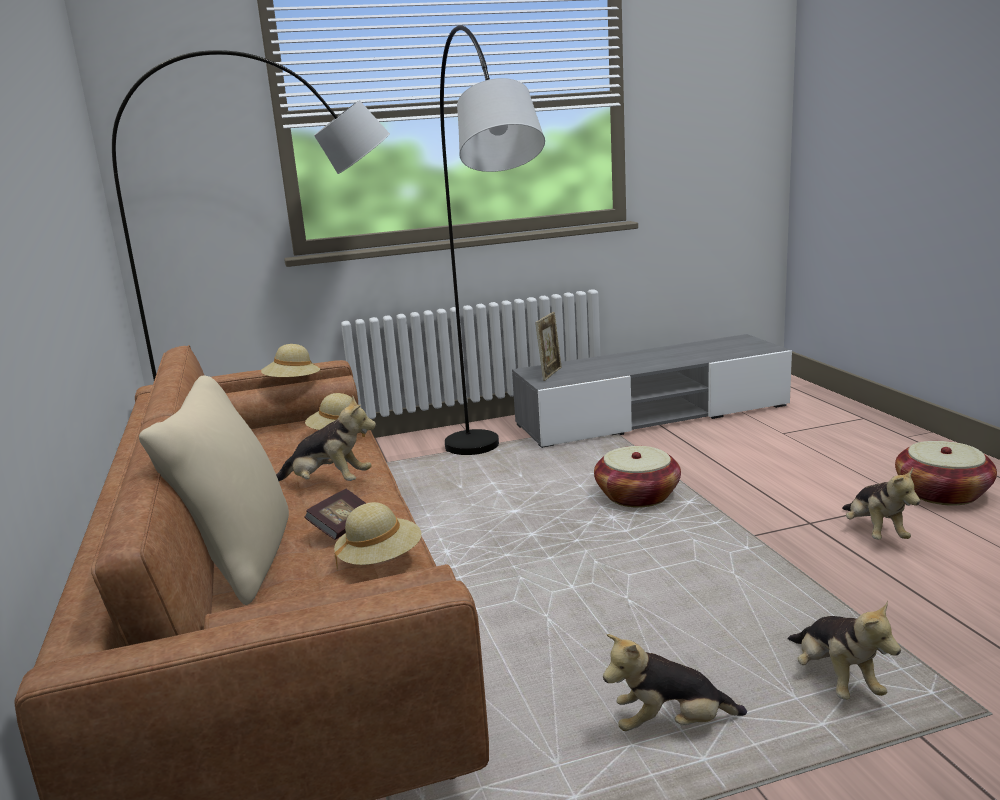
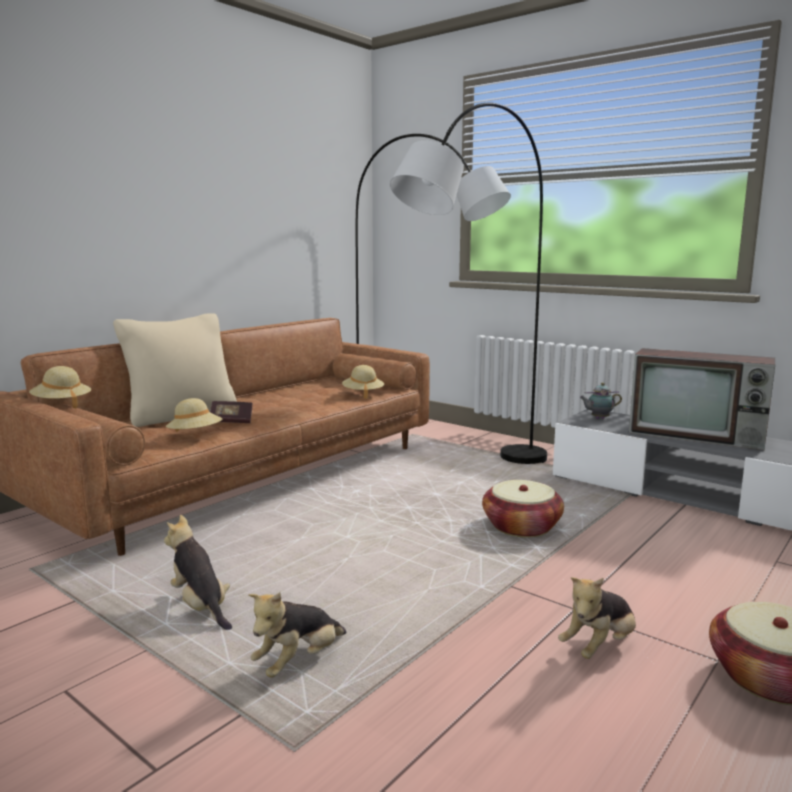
camera: 55 degrees right, 5 degrees down
(292, 384) = (376, 358): beige hat -> beige hat (62, 404)
(328, 483) = (288, 407): plush toy -> none
(550, 374) = (598, 418): picture frame -> teapot
(643, 360) = (698, 435): none -> television

